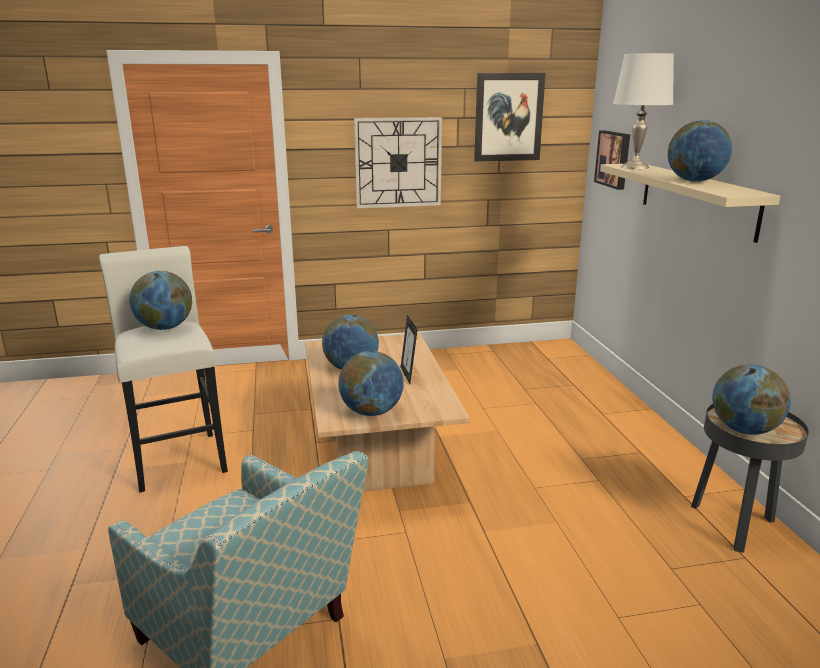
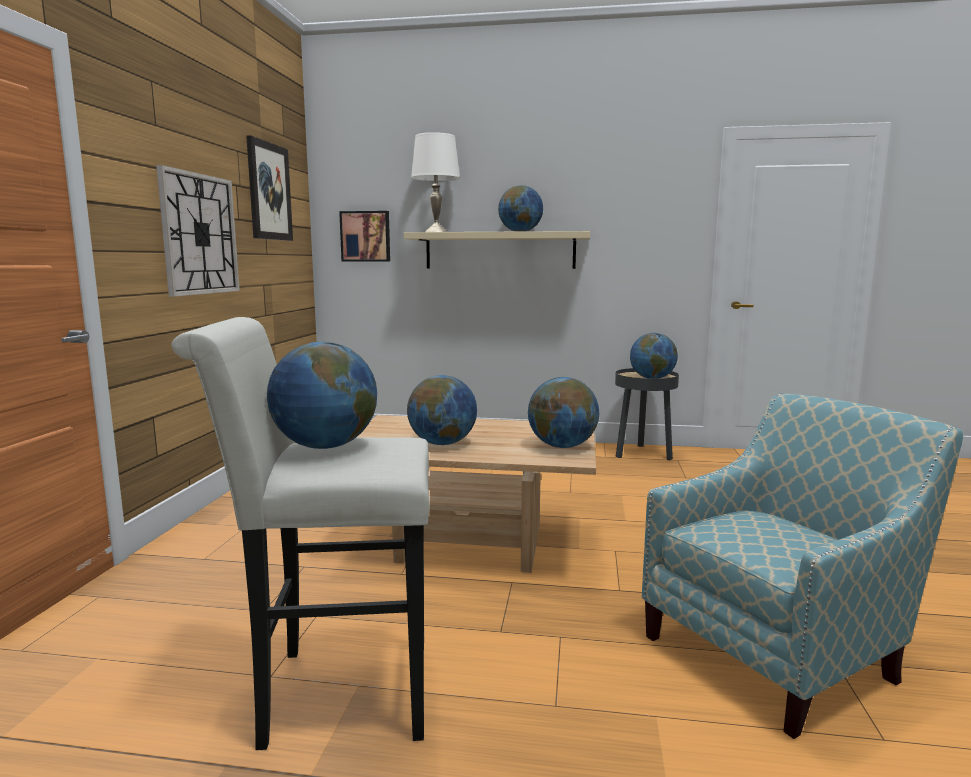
camera: 70 degrees left, 10 degrees down
(408, 375) = (486, 428): picture frame -> none

